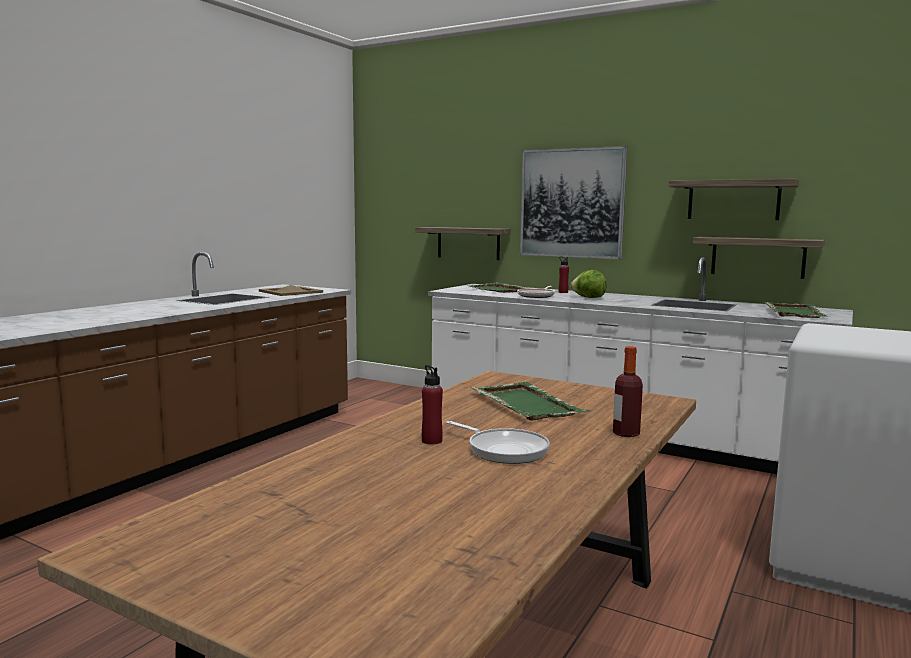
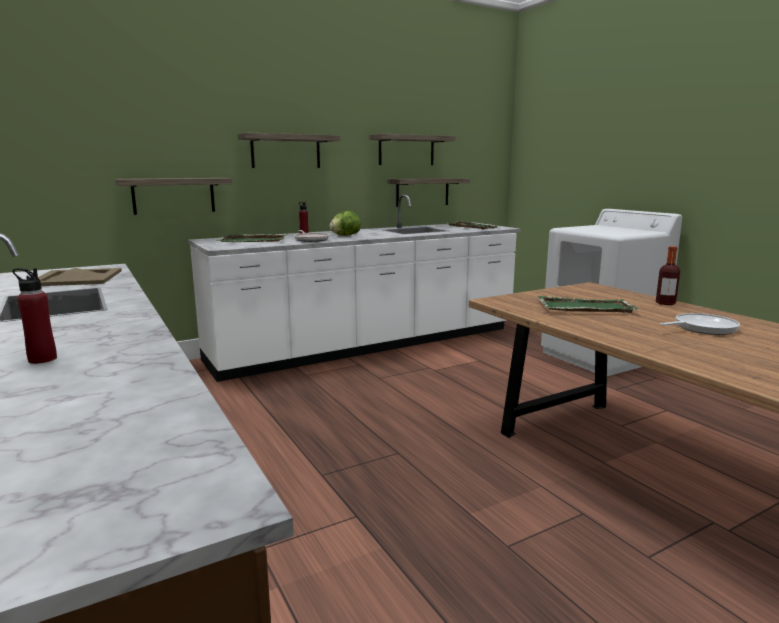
camera: 60 degrees left, 5 degrees up
(431, 441) = (679, 339): red bottle -> red bottle (42, 359)
(571, 203) = (286, 151): picture -> shelf

